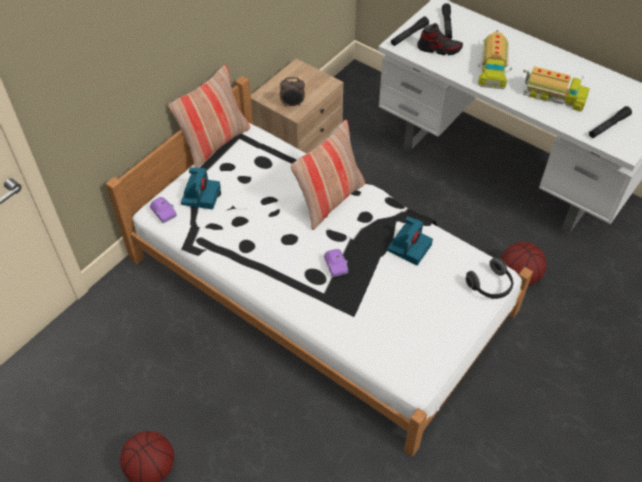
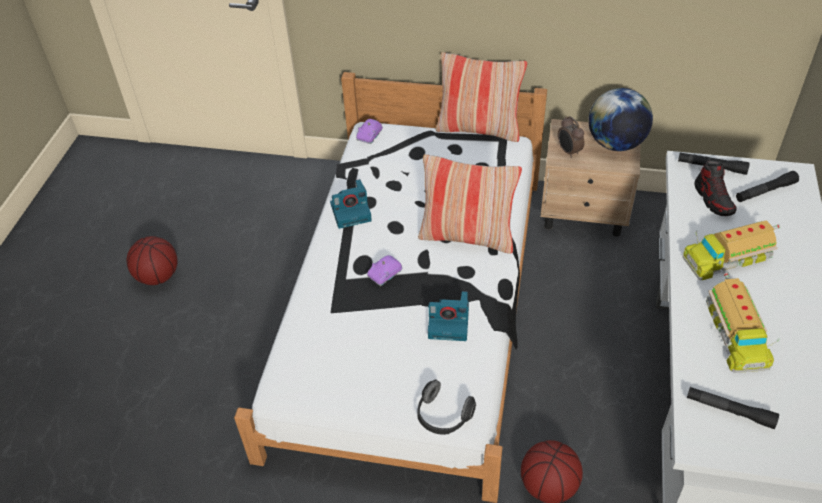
camera: 65 degrees right, 5 degrees down
(201, 195) = (405, 147): camera -> camera (351, 212)
(303, 78) = (615, 144): none -> globe

